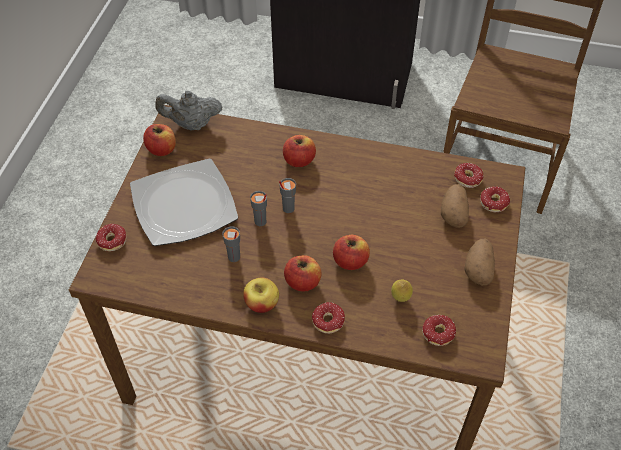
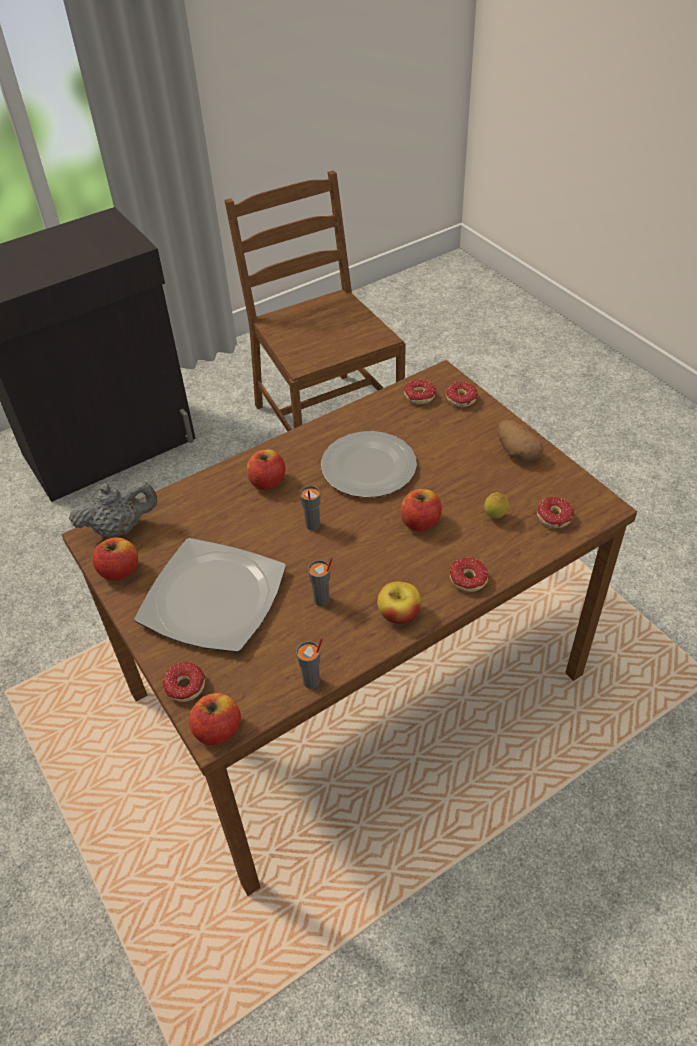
camera: 45 degrees left, 5 degrees down
(191, 124) = (120, 528): grey teapot -> grey teapot turned 150 degrees counterclockwise
(260, 222) = (304, 554): grey cup -> grey cup (312, 681)
(302, 282) = (406, 569): apple -> apple (218, 730)
(367, 200) = (368, 468): none -> plate
(453, 213) = (444, 428): potato -> none

